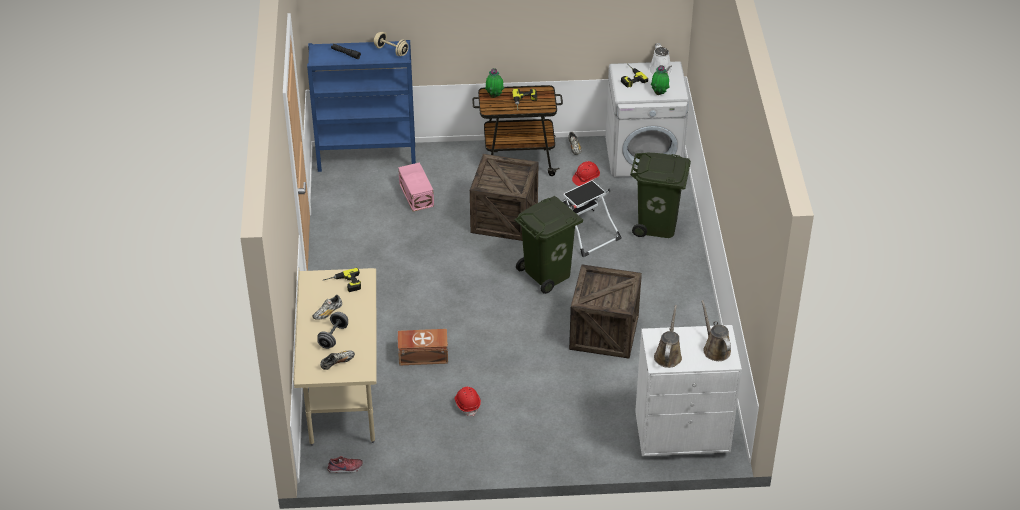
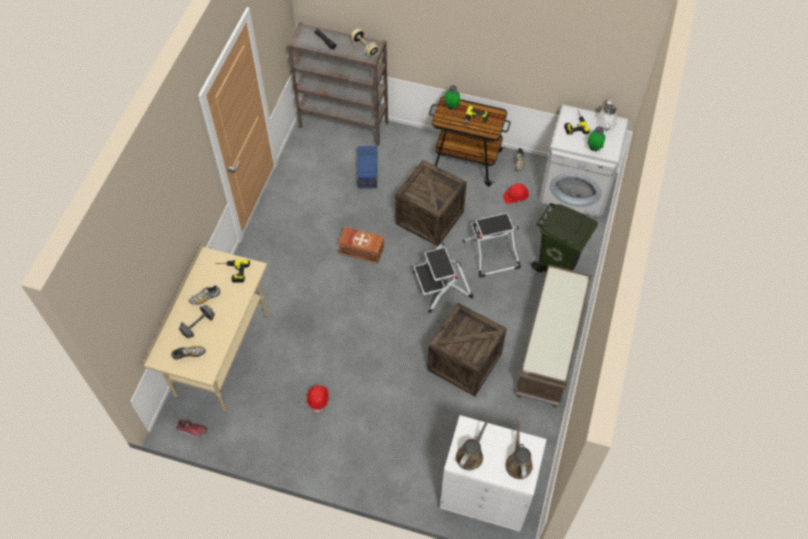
camera: 20 degrees right, 15 degrees up
(367, 158) = (343, 124): blue bookcase -> grey bookcase
(417, 194) = (368, 172): pink storage box -> blue storage box
(422, 355) = (303, 335): brown storage box -> brown storage box (361, 250)
(548, 274) = (442, 286): green trash can -> step ladder
(685, 298) = (550, 348): none -> brown bench

